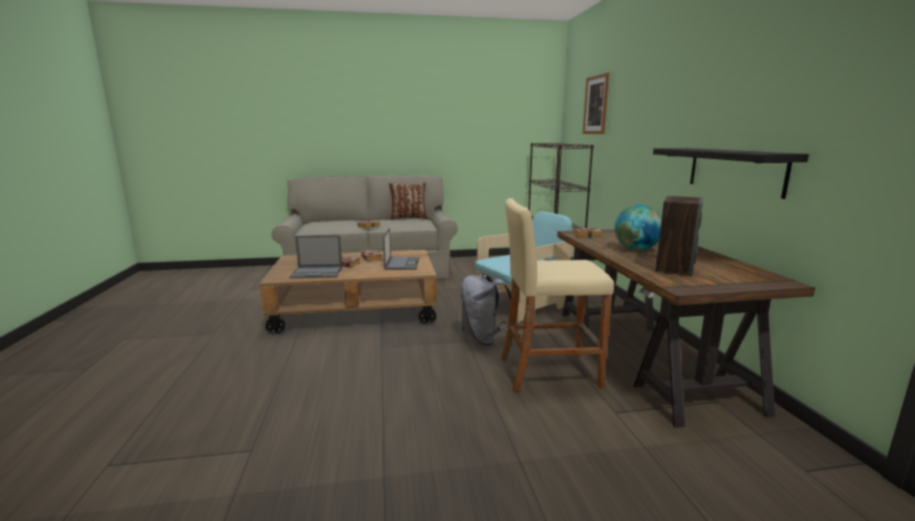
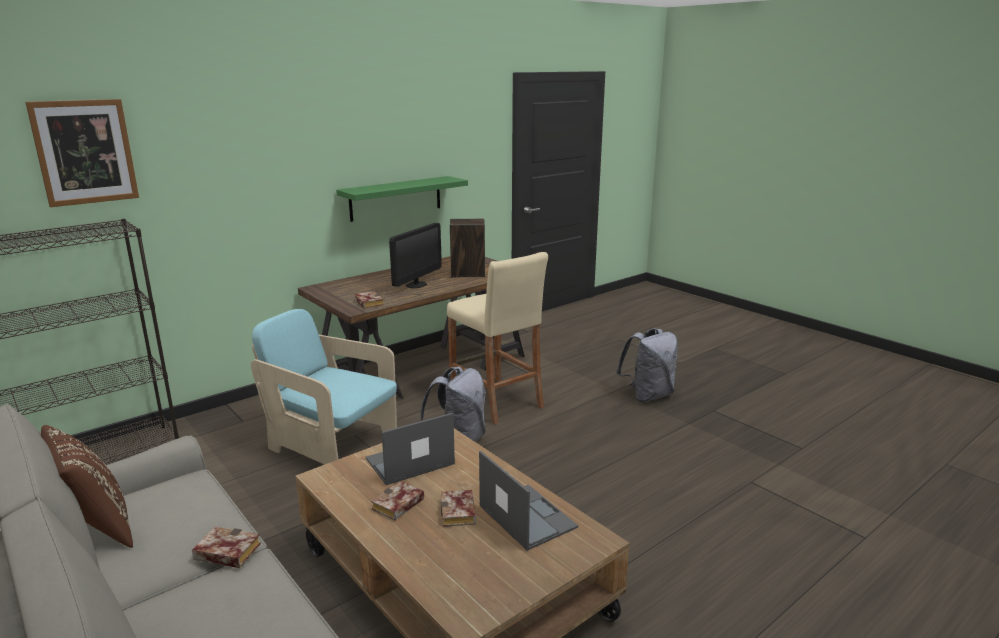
camera: 120 degrees left, 5 degrees up
(483, 483) = (648, 395): none -> grey backpack
(636, 250) = (416, 285): globe -> monitor
(735, 170) = (396, 198): black shelf -> green shelf

